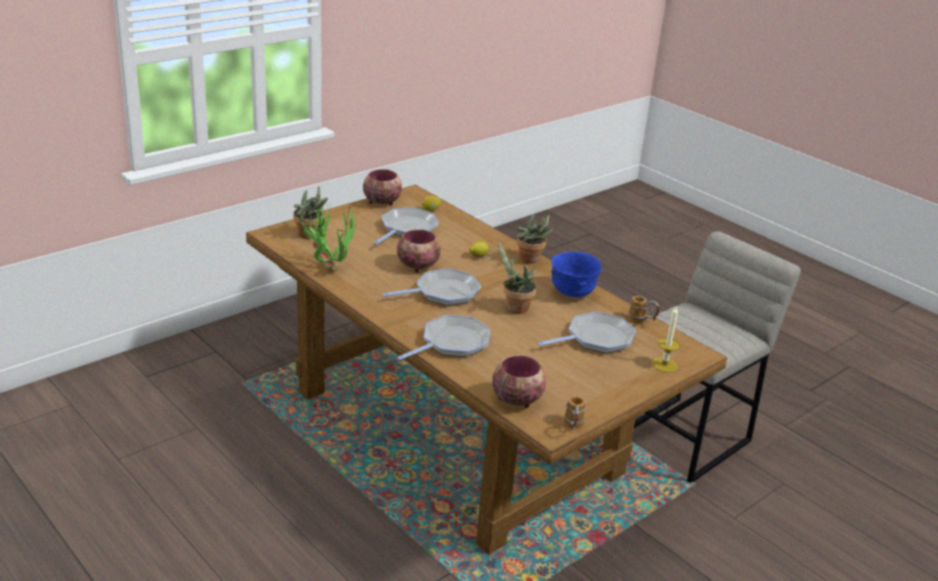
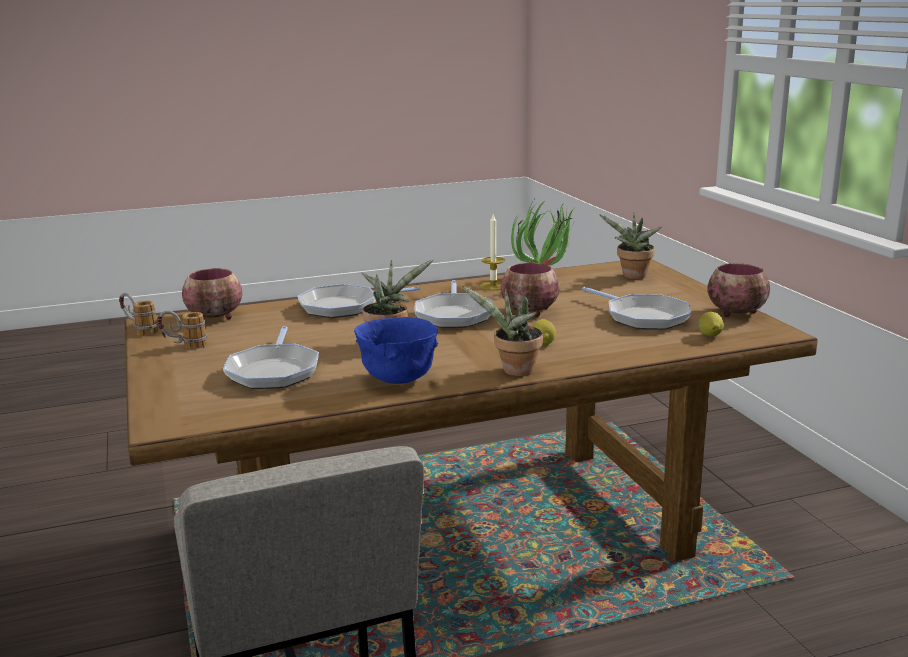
camera: 115 degrees right, 10 degrees down
(452, 343) = (343, 307): frying pan -> frying pan turned 90 degrees clockwise
(642, 322) = (279, 407): mug -> mug (184, 346)
(664, 365) = (171, 397): candle -> candle (493, 286)

